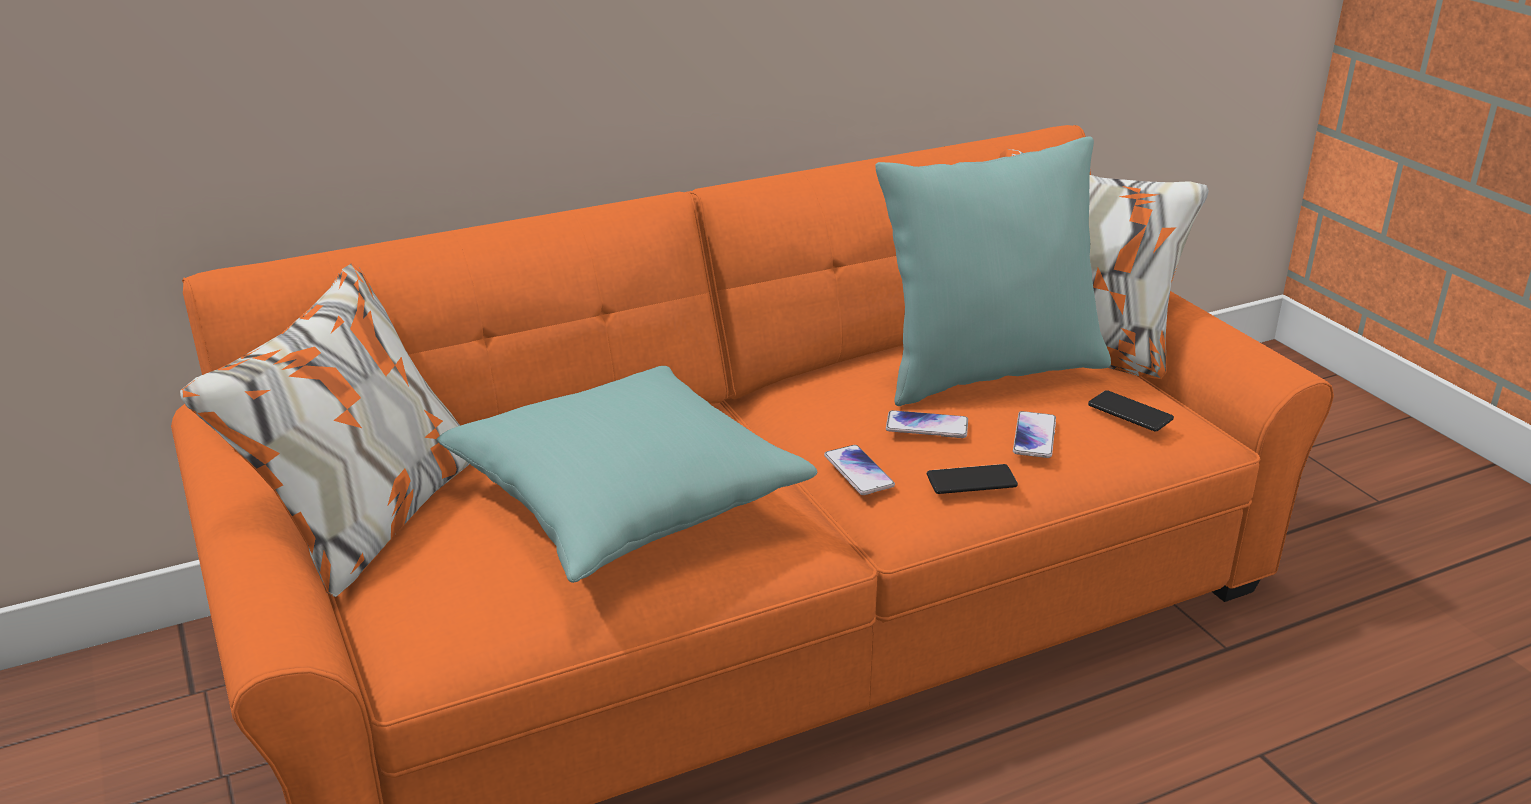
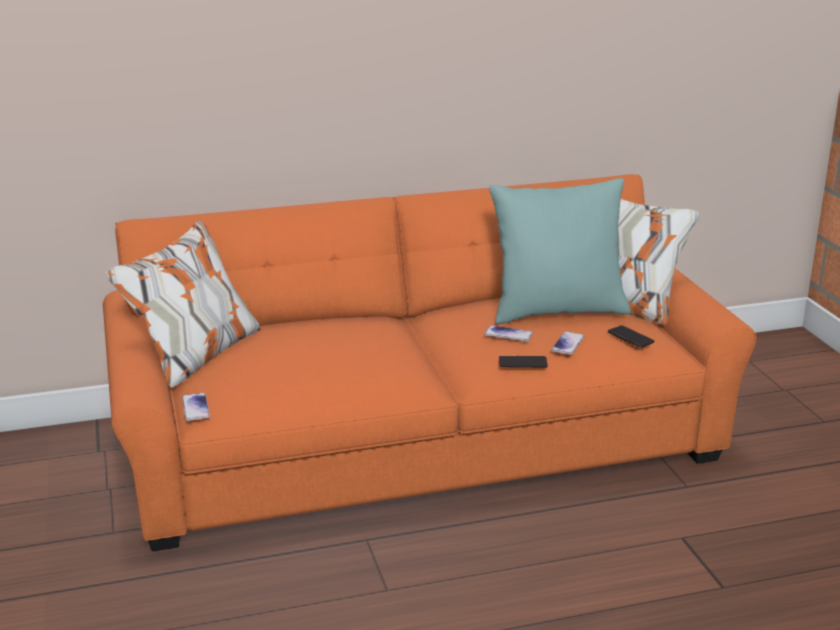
camera: 10 degrees right, 5 degrees down
(626, 501) = (330, 356): turquoise pillow -> none
(858, 471) = (463, 354): phone -> phone (195, 408)

